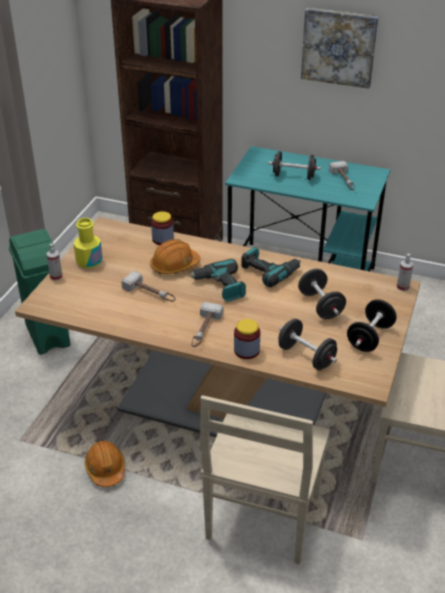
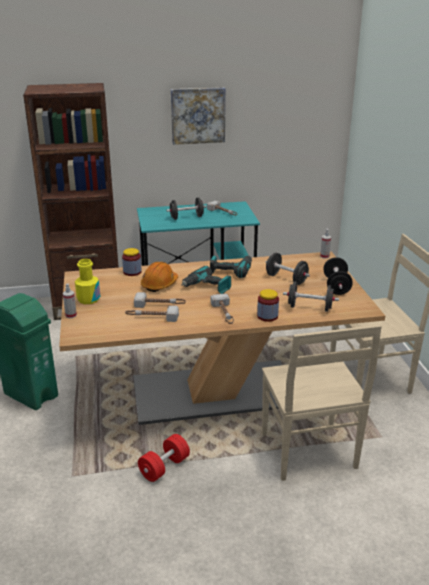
camera: 30 degrees left, 10 degrees down
(105, 469) = (164, 467): orange hard hat -> red dumbbell
(128, 307) = (152, 317): none -> hammer

